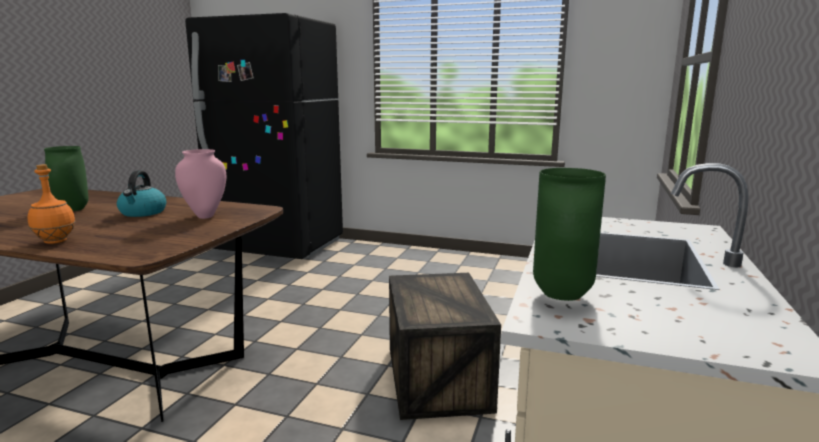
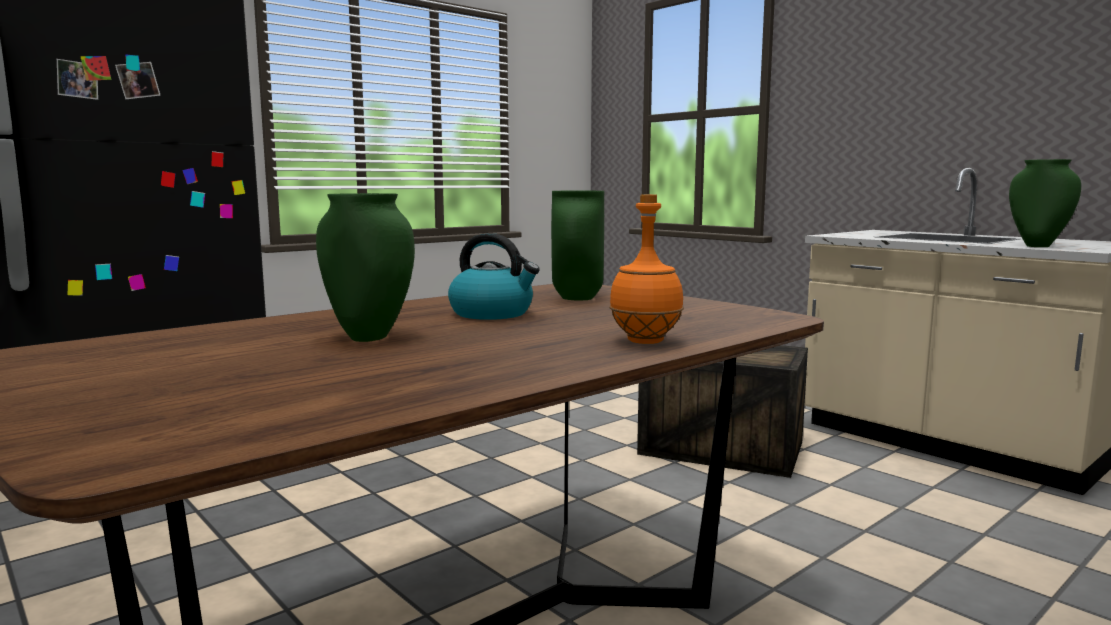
camera: 60 degrees left, 5 degrees down
(205, 216) = (576, 298): pink vase -> green vase

